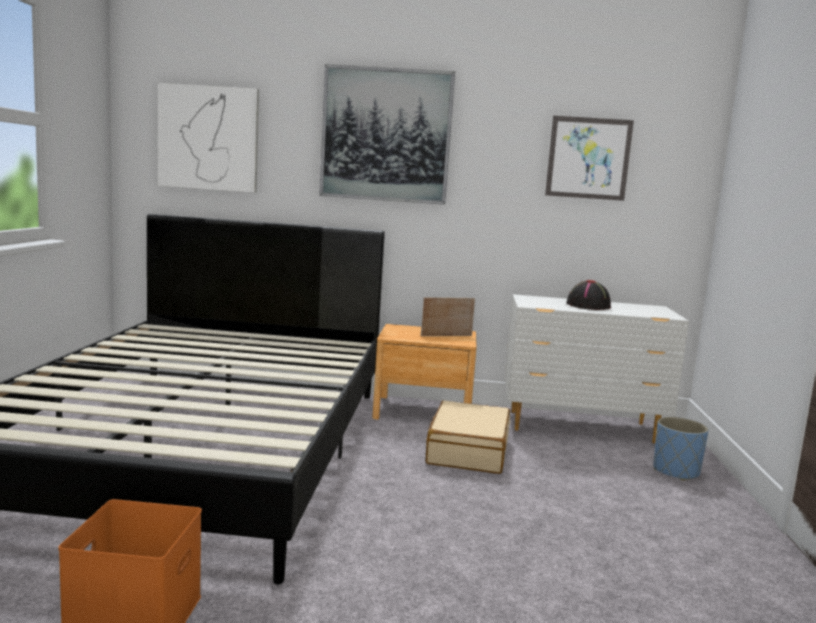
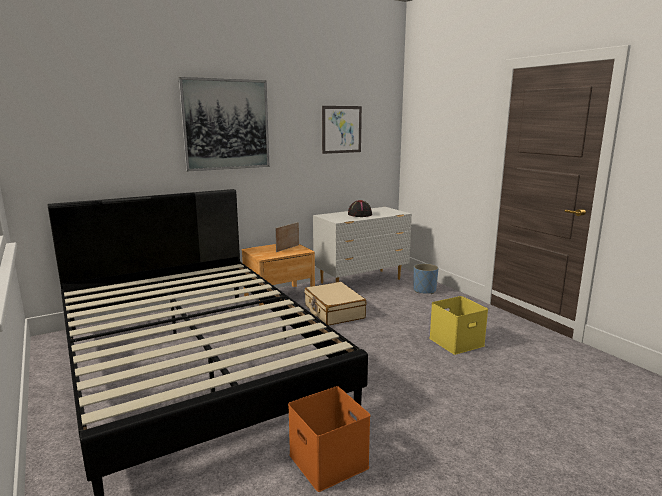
camera: 35 degrees left, 5 degrees up
(208, 138) = (90, 137): picture -> none
(606, 562) = (456, 341): none -> yellow storage box

